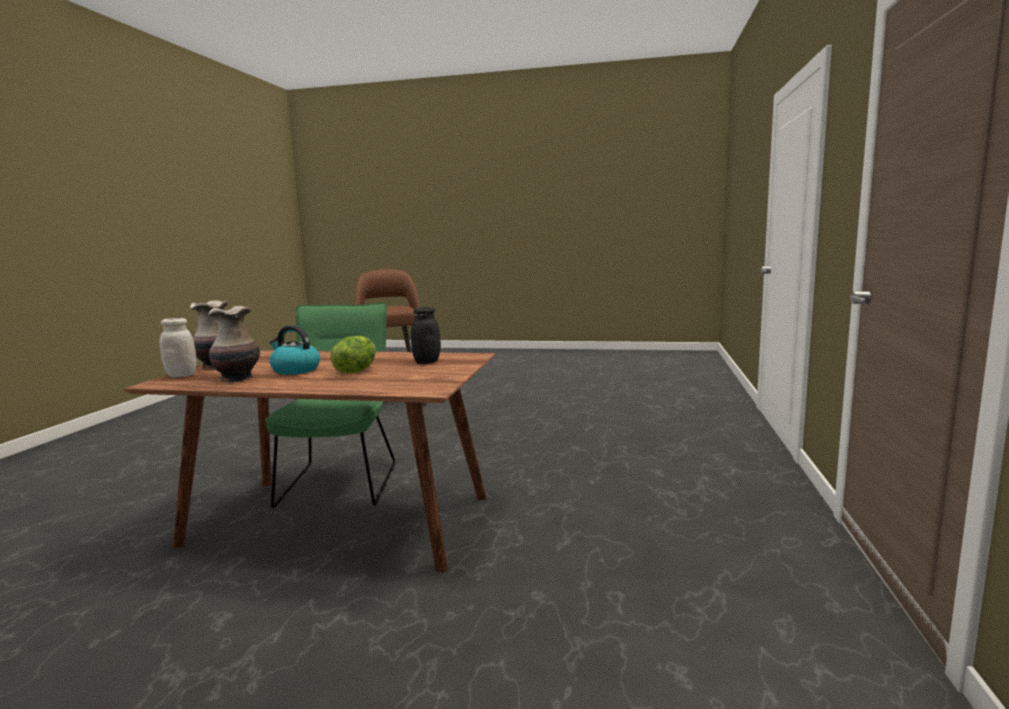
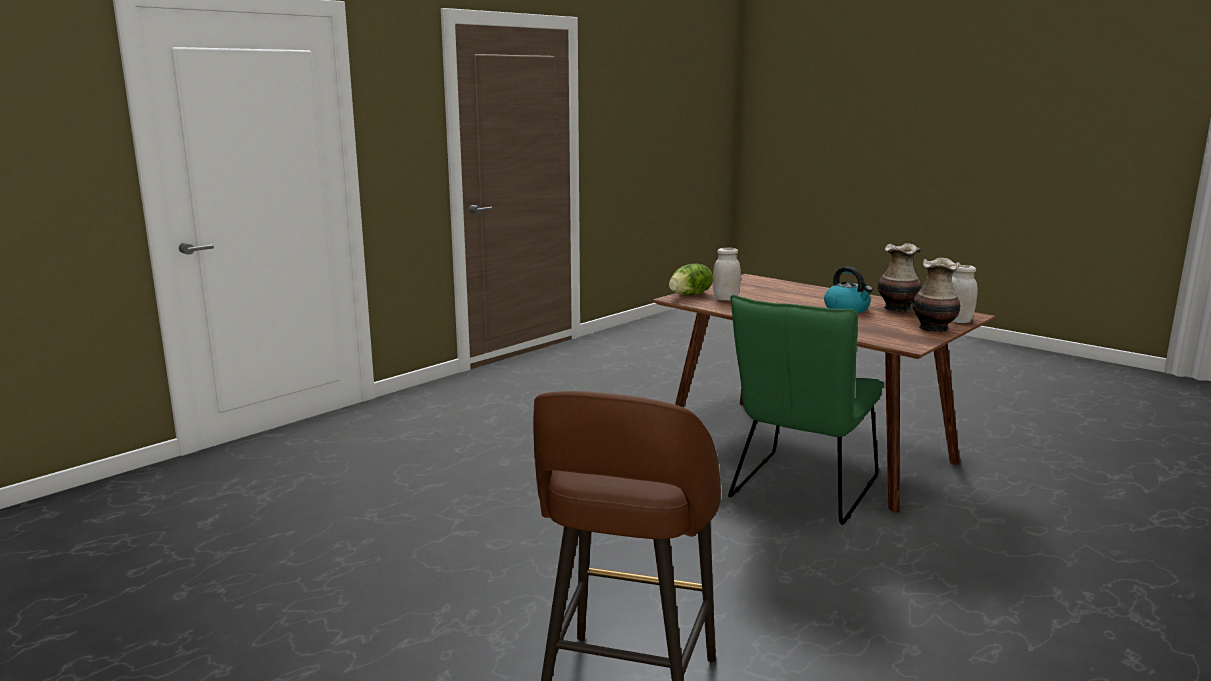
camera: 150 degrees left, 5 degrees up
(355, 371) = (793, 300): lettuce -> lettuce (690, 295)
(426, 362) = (726, 299): black jar -> white jar

